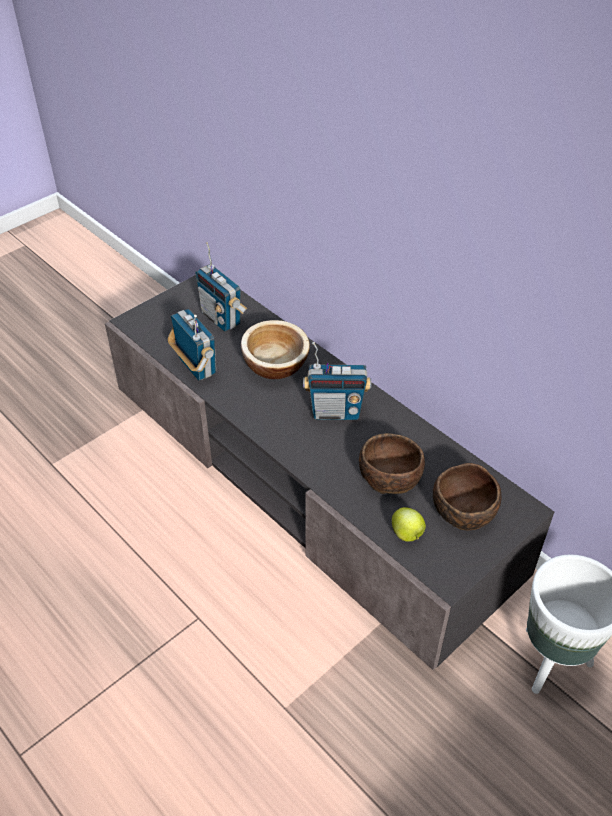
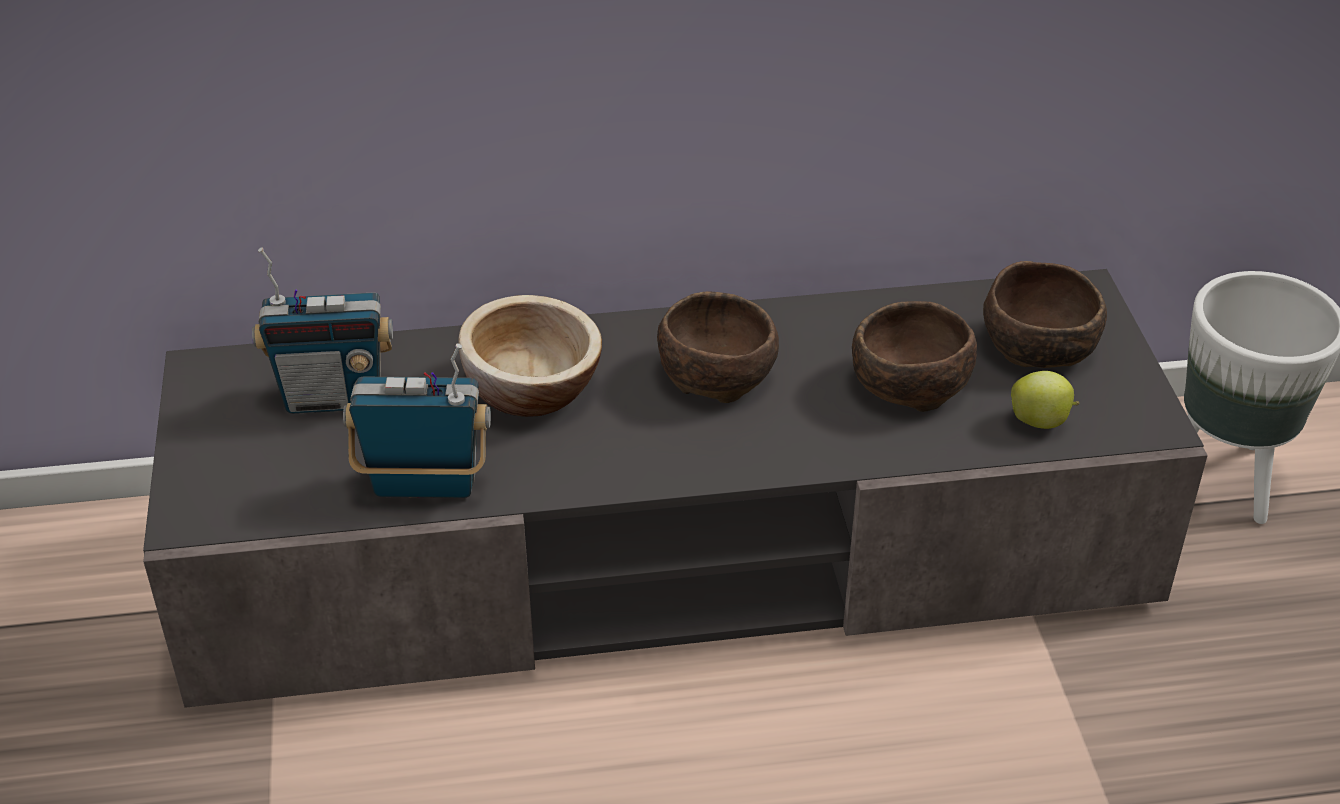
camera: 55 degrees left, 5 degrees down
(336, 412) = (716, 373): radio -> brown bowl

